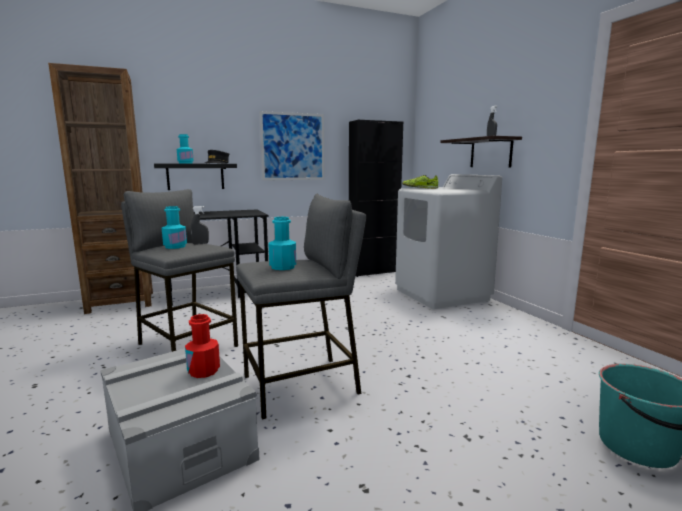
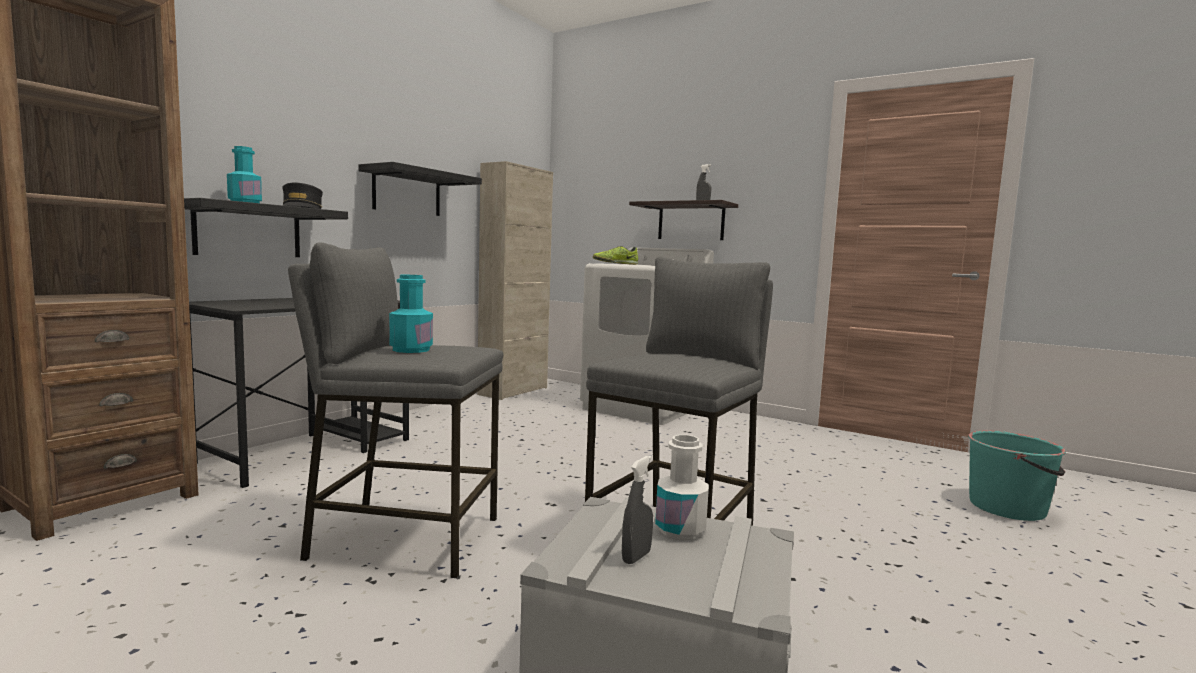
camera: 35 degrees left, 5 degrees down
(200, 244) = (437, 344): grey spray bottle -> grey spray bottle (636, 557)
(203, 371) = (680, 529): red bottle -> white bottle
(283, 267) = (682, 360): turquoise bottle -> none
(293, 146) = (407, 192): picture -> black shelf
(373, 272) = (513, 391): black cabinet -> beige cabinet

